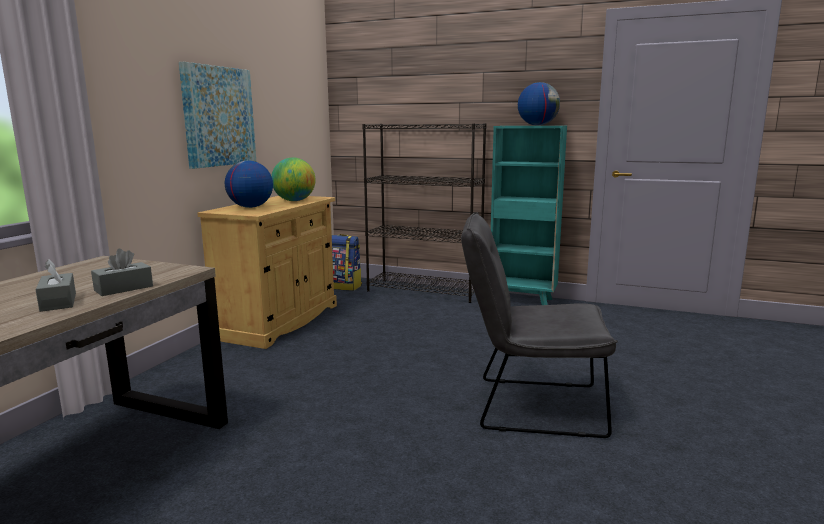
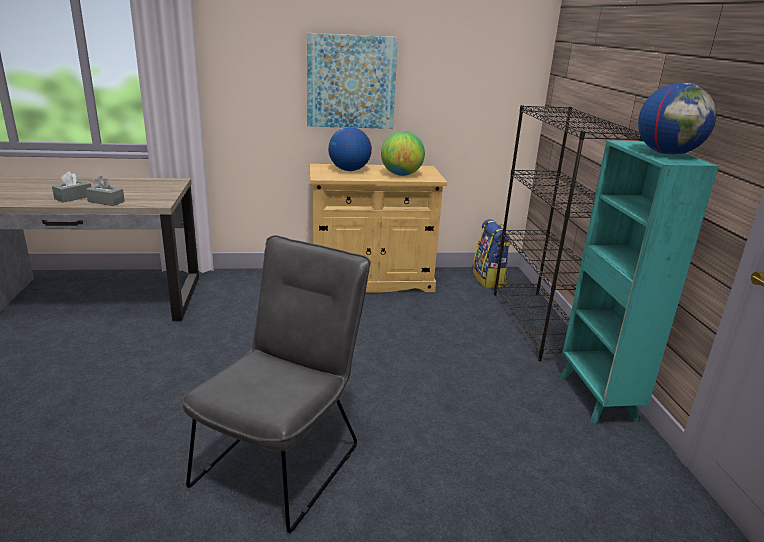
camera: 60 degrees right, 10 degrees up
(529, 406) = (284, 458): grey chair -> grey chair turned 45 degrees clockwise

